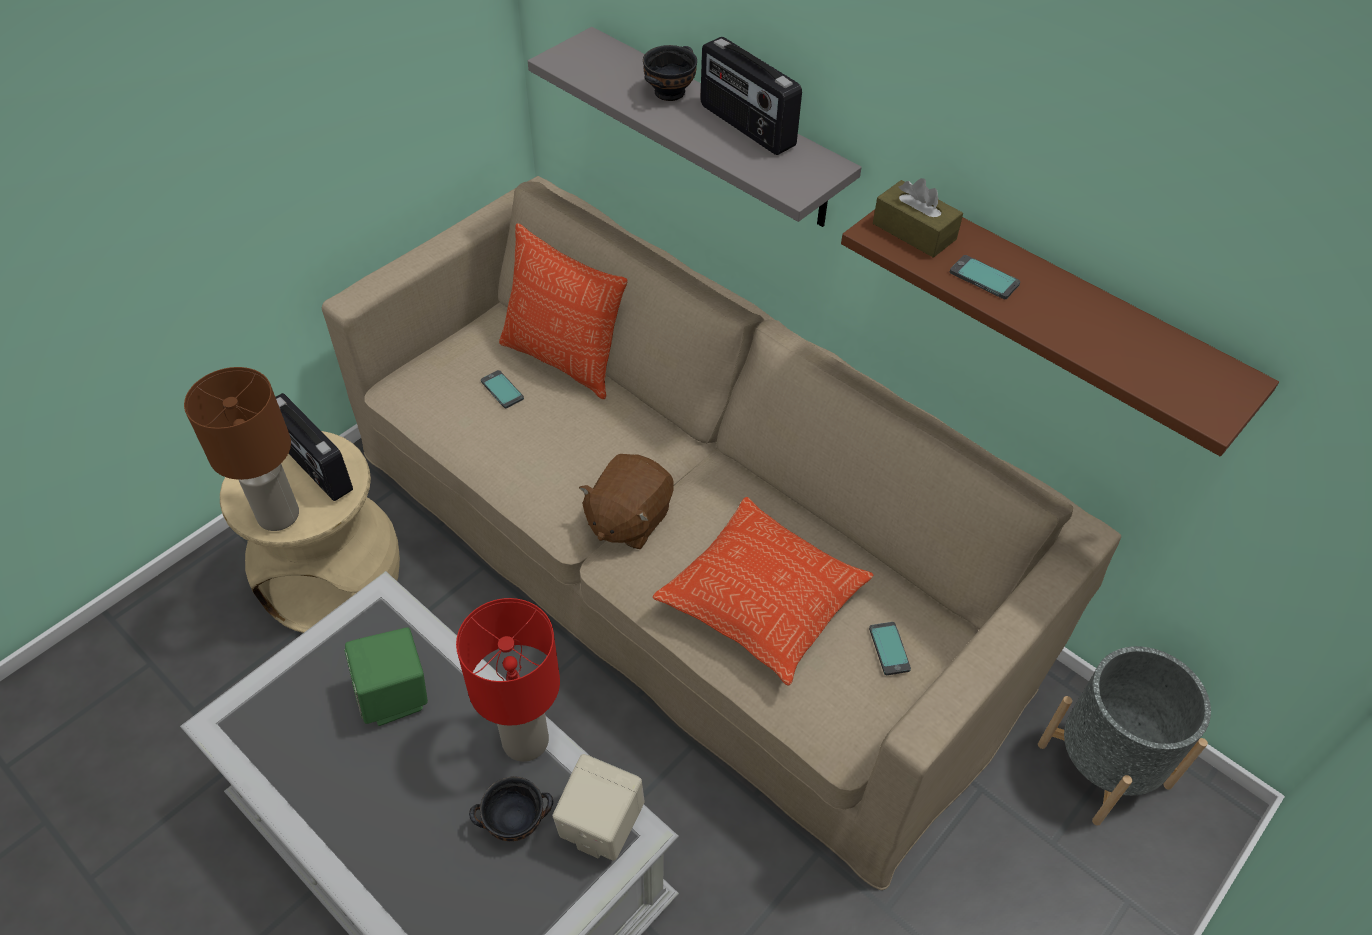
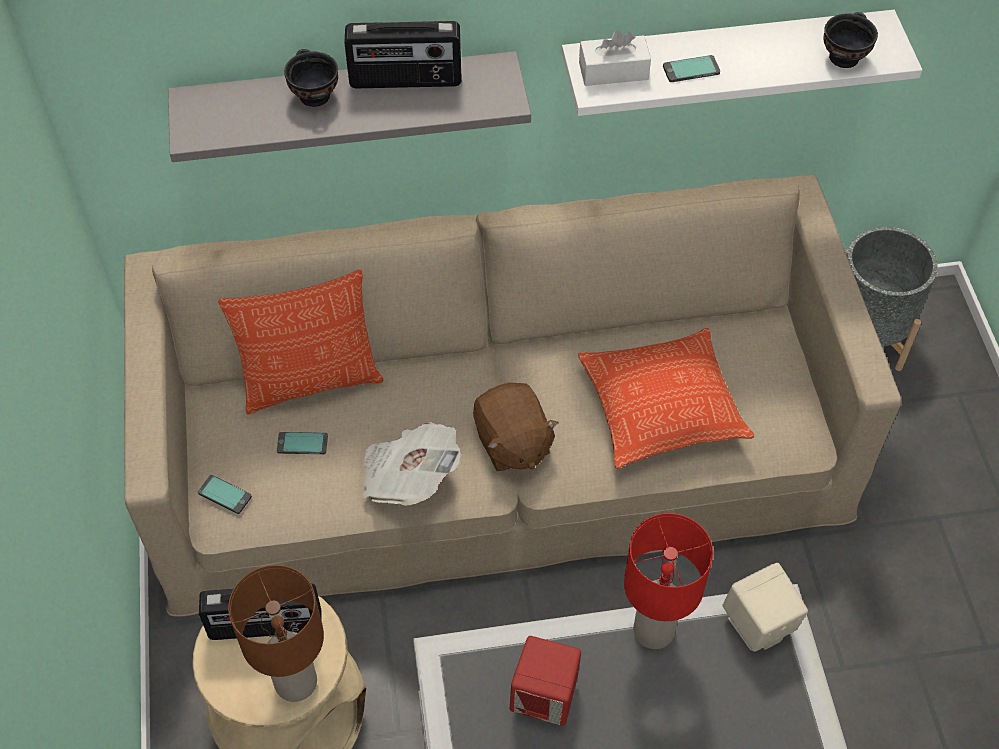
camera: 50 degrees left, 5 degrees up
(395, 697) = (545, 696): green speaker -> red speaker
(513, 822) = (713, 677): black bowl -> black bowl (842, 58)
(529, 471) = (409, 477): none -> newspaper
(889, 649) = (758, 365): phone -> phone (225, 494)
(914, 231) = (613, 71): brown tissue box -> white tissue box
(1063, 314) = (724, 57): brown shelf -> white shelf

